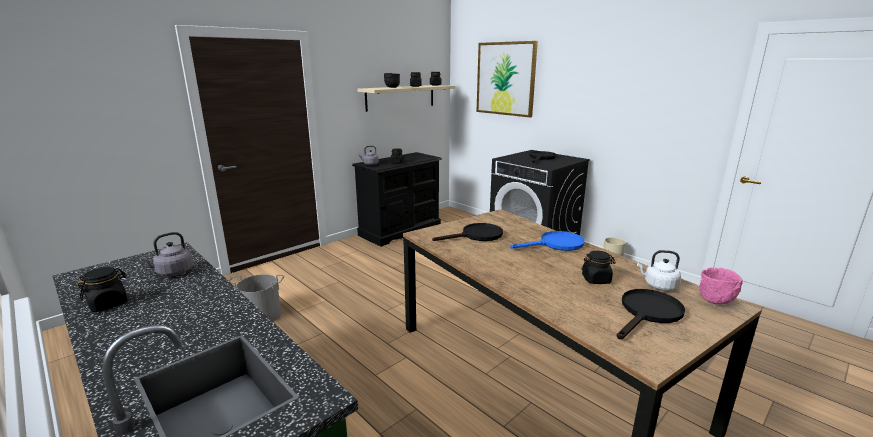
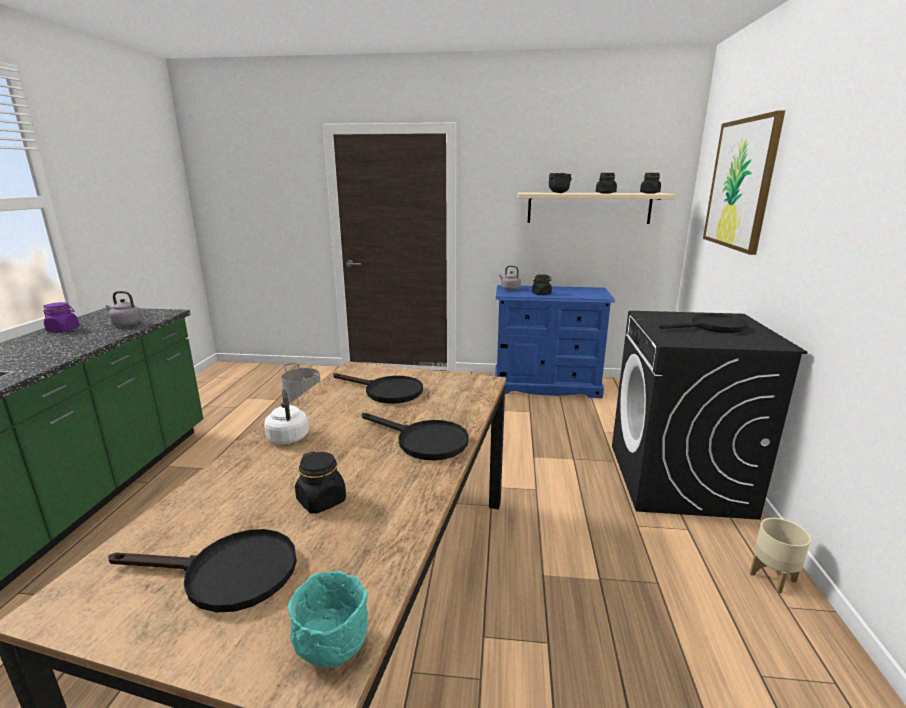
camera: 50 degrees right, 0 degrees up
(108, 304) = (63, 329): black jar -> purple jar
(400, 230) = (546, 385): black dresser -> blue dresser
(556, 244) = (424, 441): blue frying pan -> black frying pan
(658, 286) = (349, 564): white kettle -> white kettle (288, 437)
(716, 301) = (331, 651): pink bowl -> turquoise bowl

